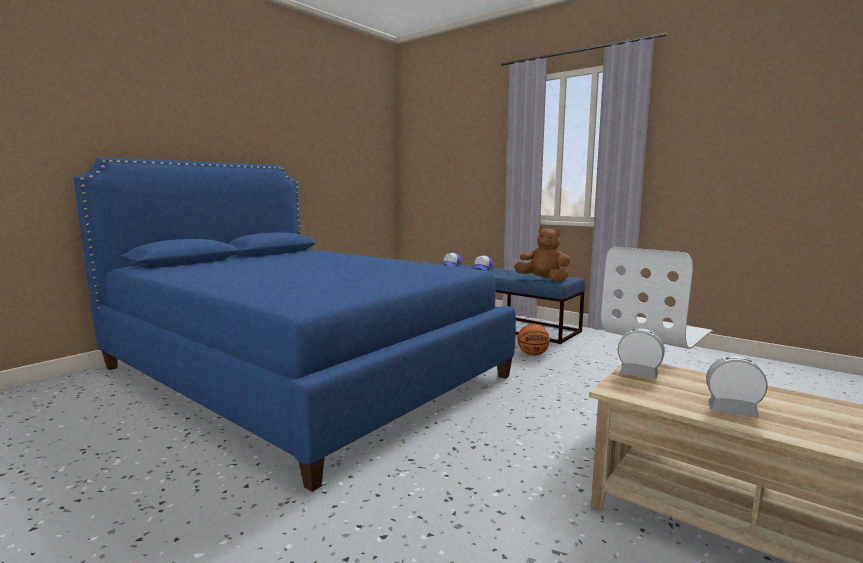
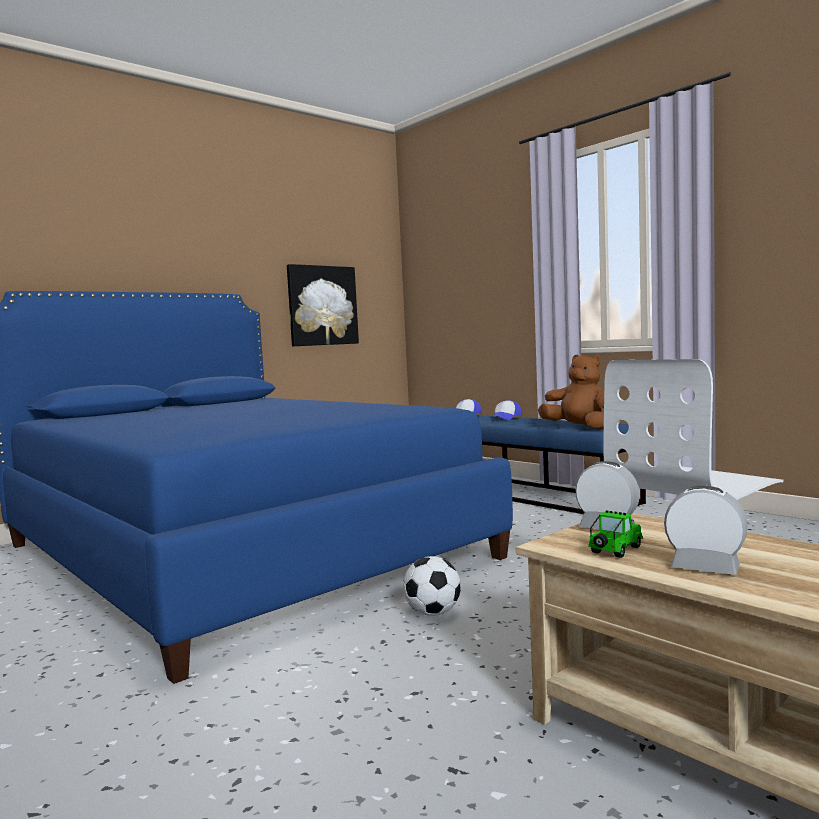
camera: 10 degrees right, 5 degrees down
(341, 176) = (322, 305): none -> picture
(479, 424) = (433, 613): none -> football
(532, 354) = (556, 531): basketball -> none
(660, 395) = (614, 551): none -> toy car

